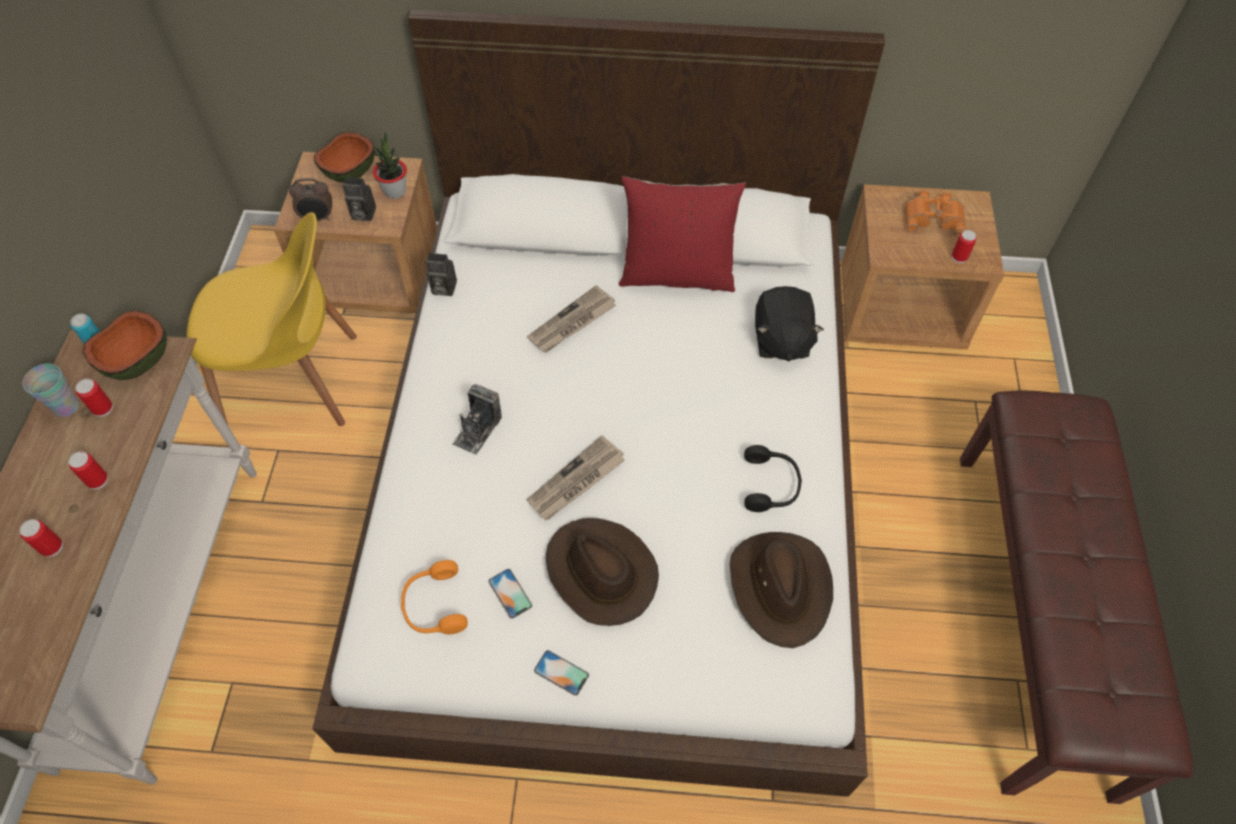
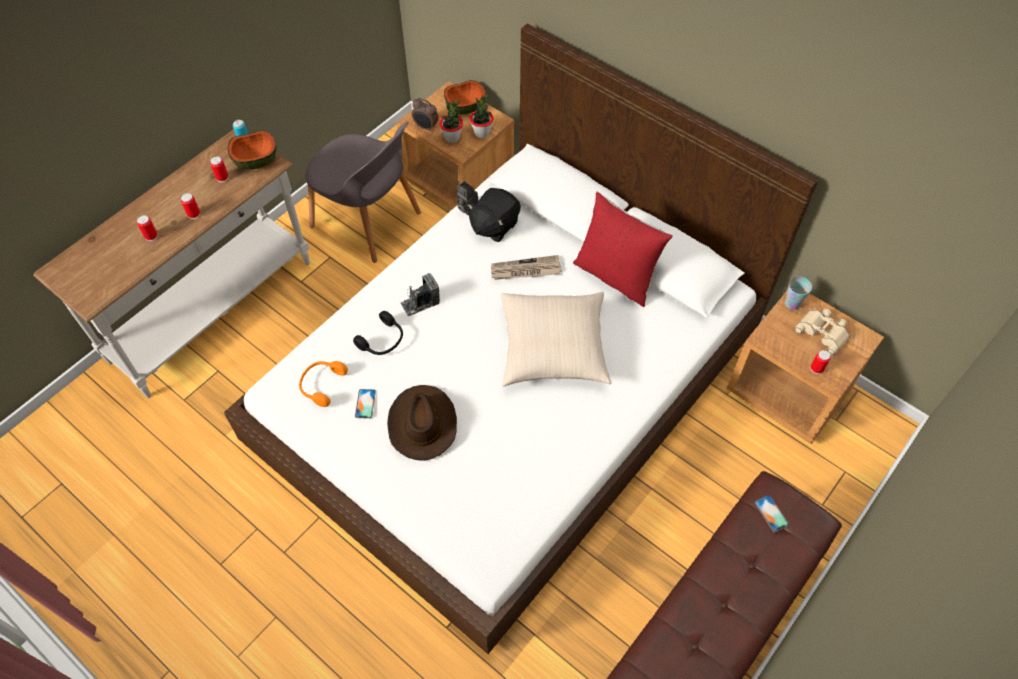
camera: 35 degrees right, 0 degrees up
(66, 407) = (207, 167): cup -> cup (792, 303)
(296, 381) = (368, 222): yellow chair -> grey chair
(362, 214) = (452, 137): camera -> potted plant
(561, 673) = (359, 463): phone -> phone (771, 513)
(576, 481) = (450, 365): newspaper -> none
(676, 392) = (553, 348): none -> beige pillow
(771, 485) = (563, 437): black headphones -> black headphones (382, 341)
(780, 588) = (517, 498): brown hat -> none
(781, 340) = (647, 354): black plush toy -> black plush toy (494, 225)
(933, 216) = (823, 331): orange binoculars -> beige binoculars

